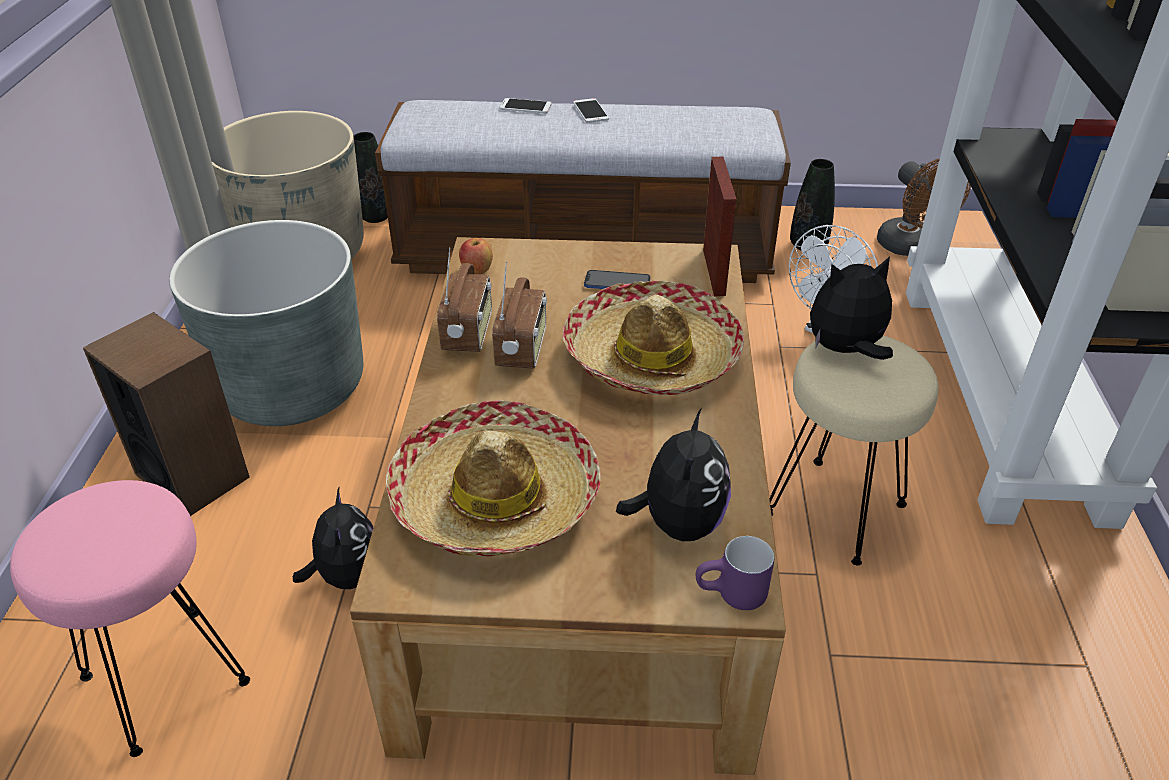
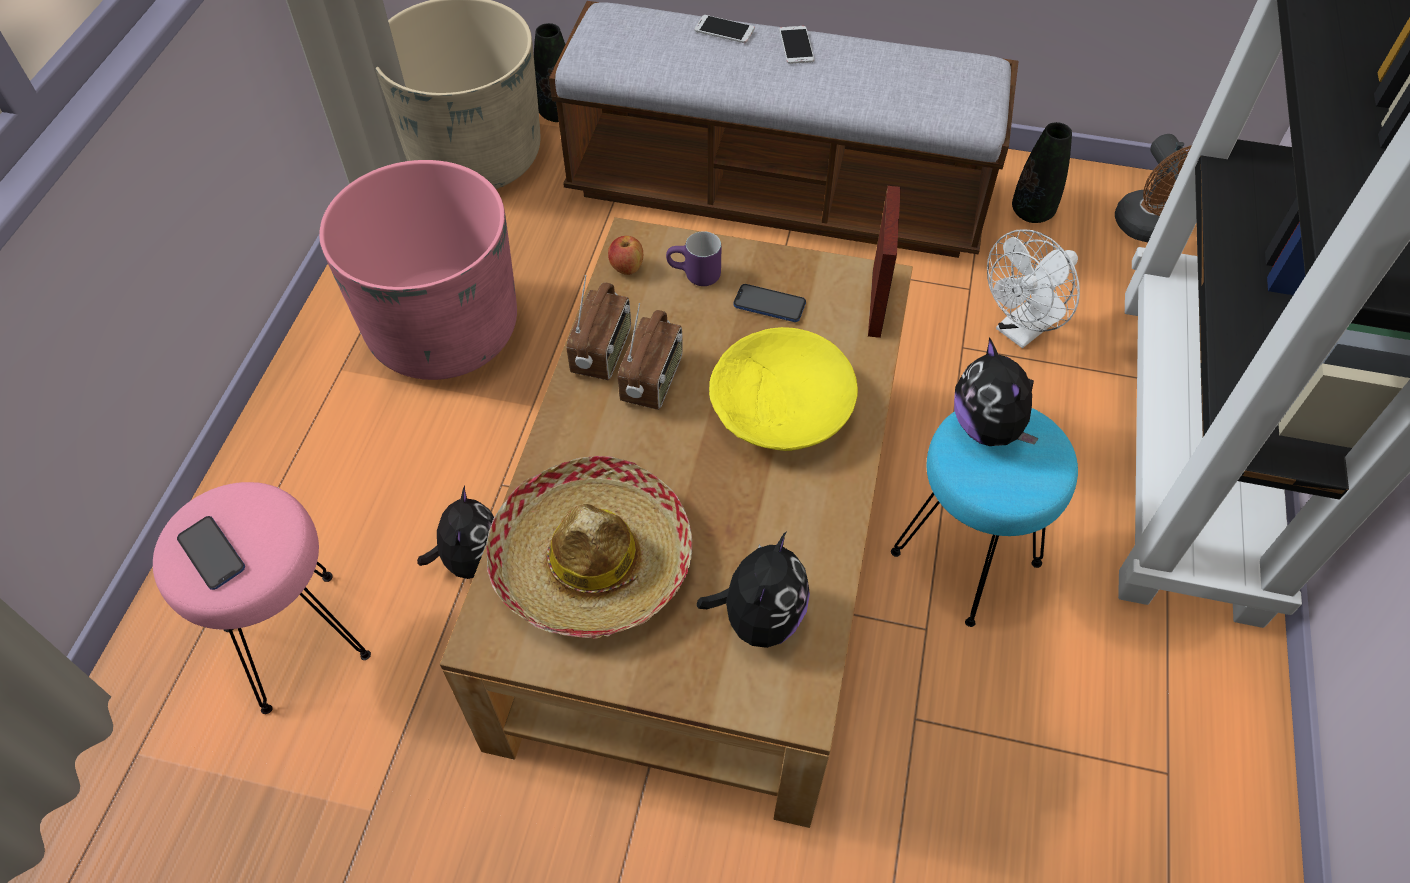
camera: 10 degrees right, 15 degrees up
(79, 546) = (212, 554): none -> phone
(192, 475) = (338, 423): speaker -> none
(291, 386) = (444, 330): grey planter -> pink planter
(652, 356) = (783, 408): hat -> yellow bowl
(732, 597) = (789, 708): purple mug -> purple mug (694, 277)
(834, 510) = (964, 560): beige stool -> turquoise stool
(845, 350) = (988, 427): plush toy -> plush toy turned 105 degrees counterclockwise

